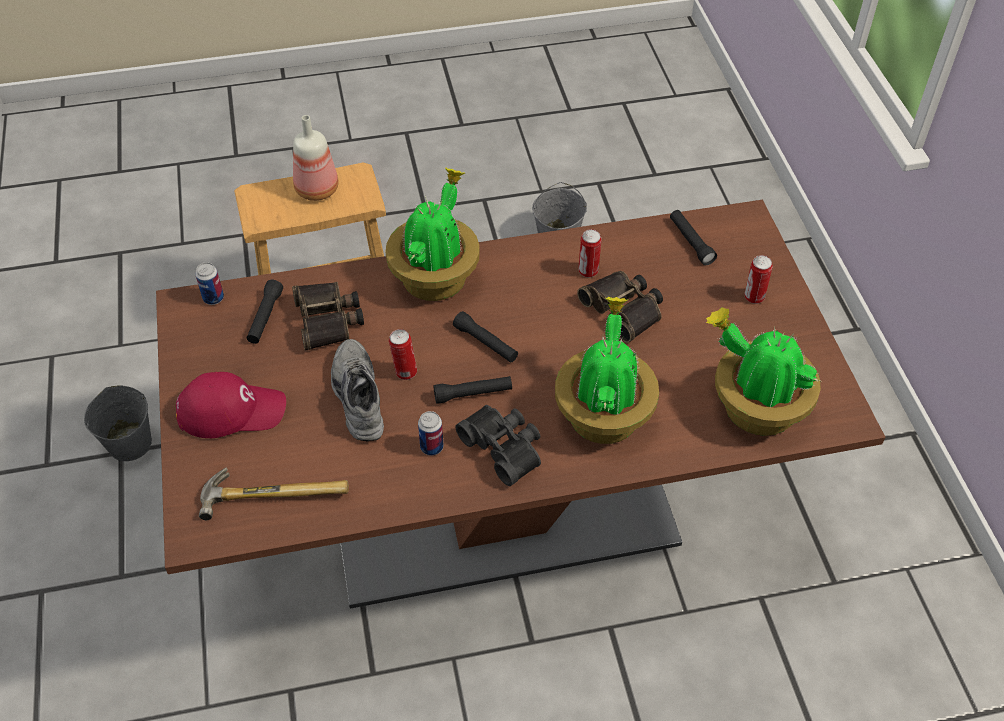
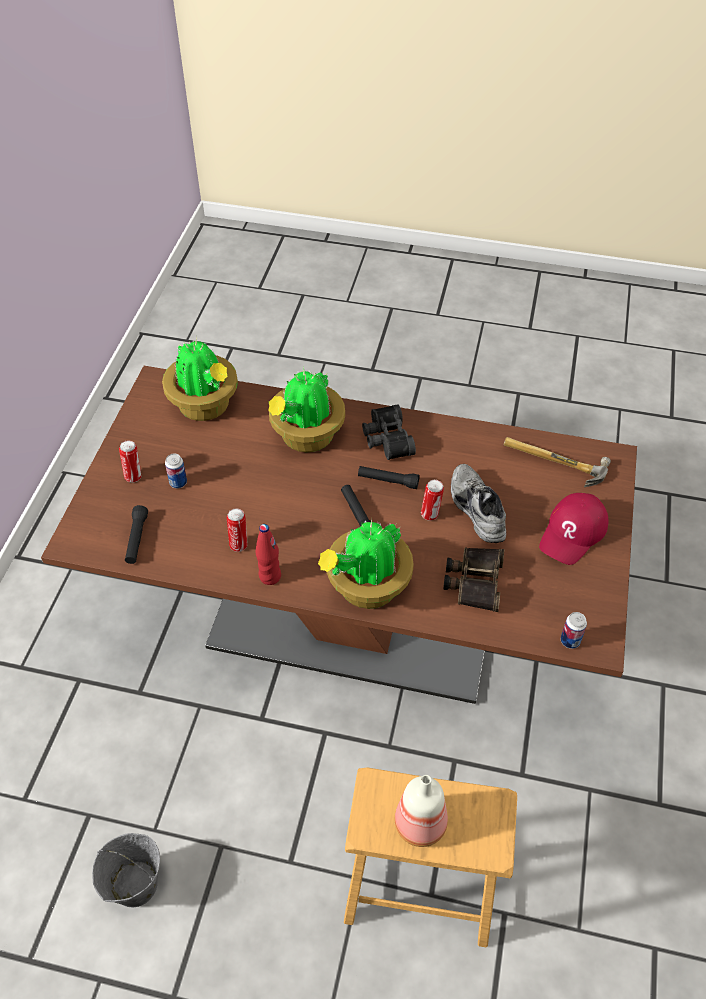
camera: 155 degrees left, 0 degrees up
(129, 443) = (650, 811): grey bucket -> none
(231, 410) = (573, 532): red cap -> red cap turned 75 degrees counterclockwise
(265, 317) = (528, 603): black flashlight -> none
(356, 397) = (475, 509): grey shoe -> grey shoe turned 150 degrees clockwise
(431, 447) = (435, 456): can -> can (178, 482)
(536, 255) = (270, 576): none -> red bottle
(624, 309) = (235, 503): binoculars -> none

